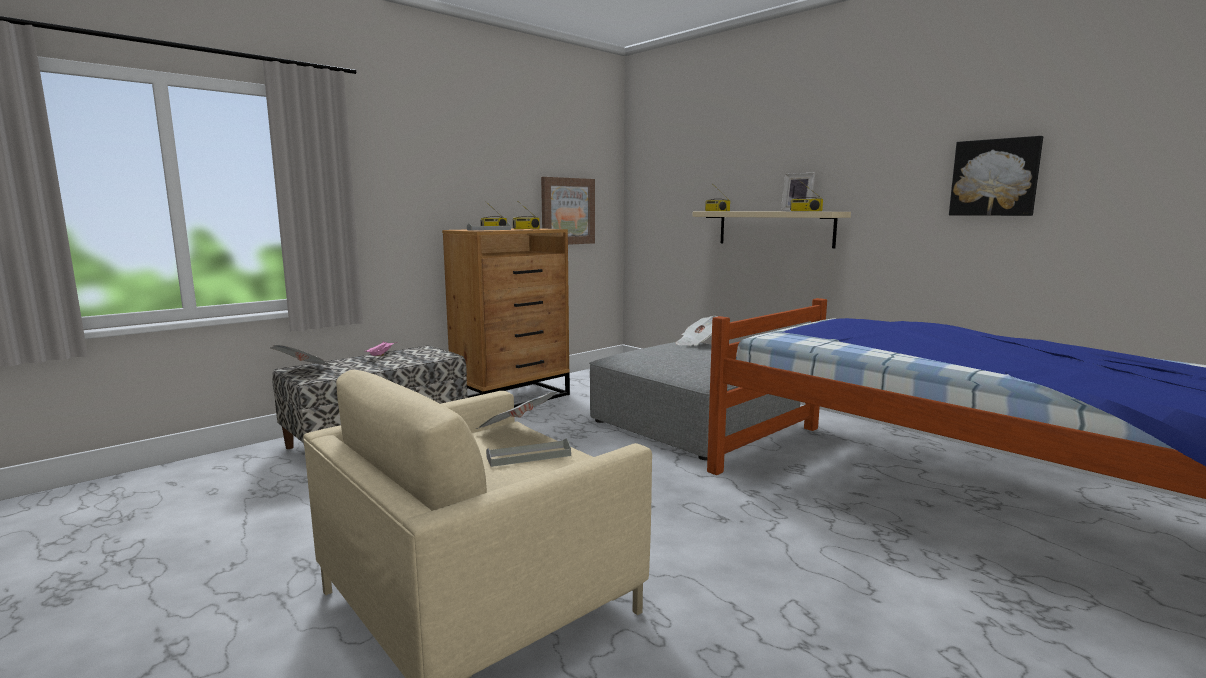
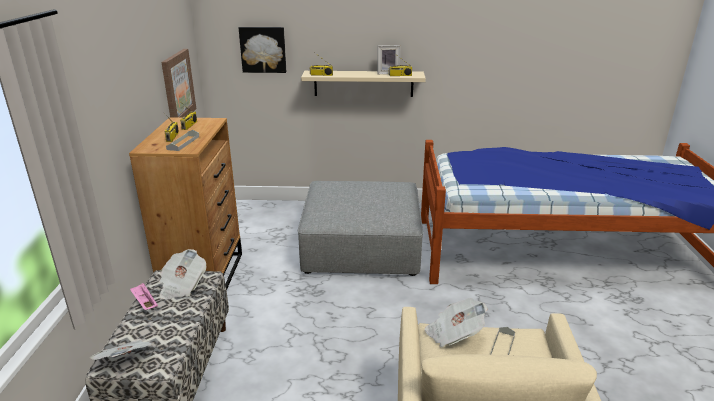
camera: 45 degrees left, 15 degrees up
(698, 343) = (339, 184): newspaper -> newspaper (182, 286)
(995, 177) = (513, 52): picture -> picture (263, 49)

